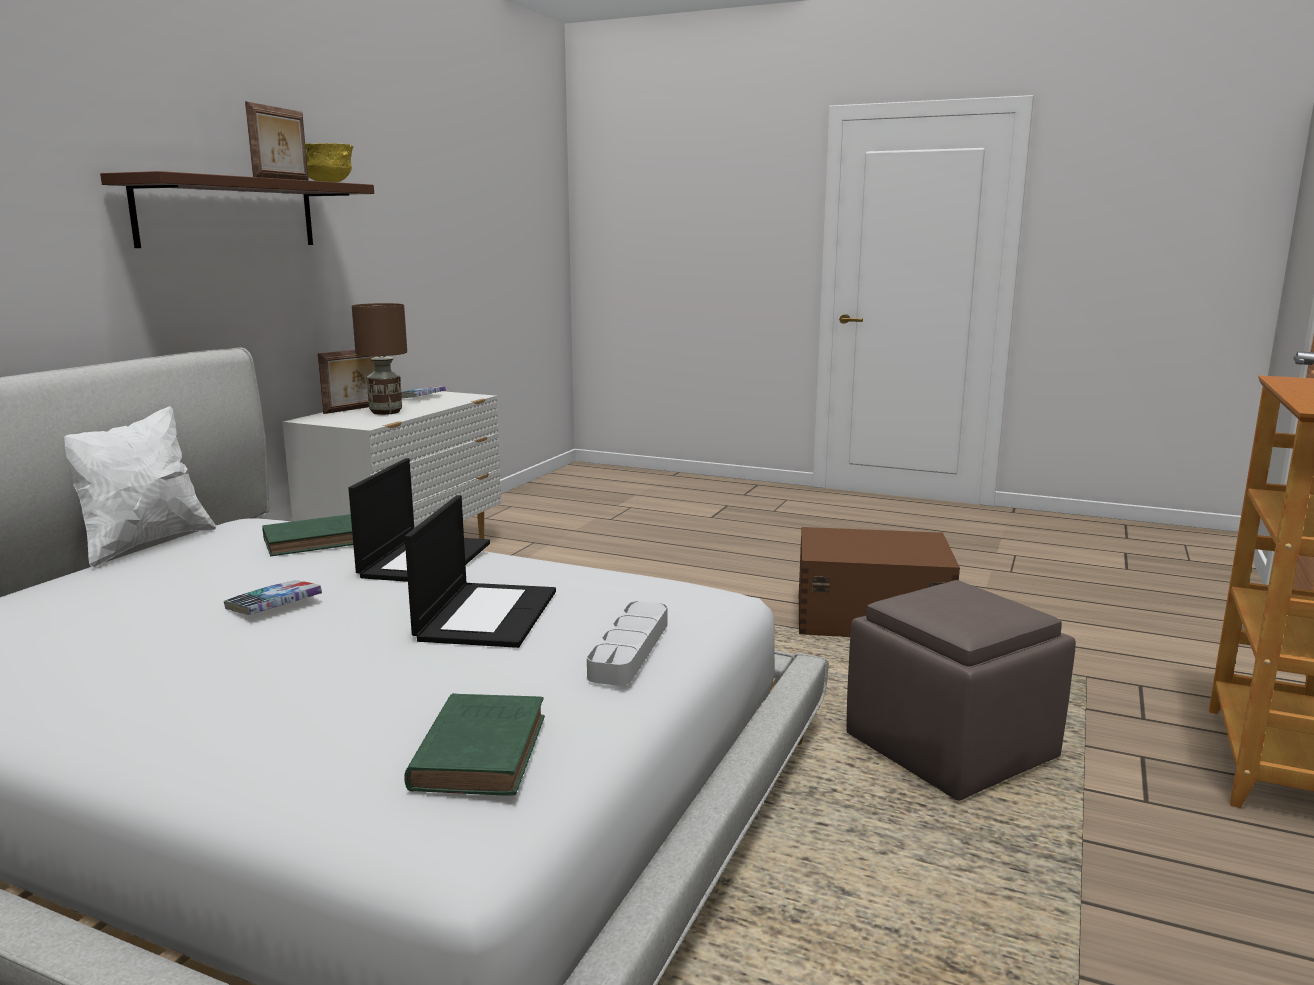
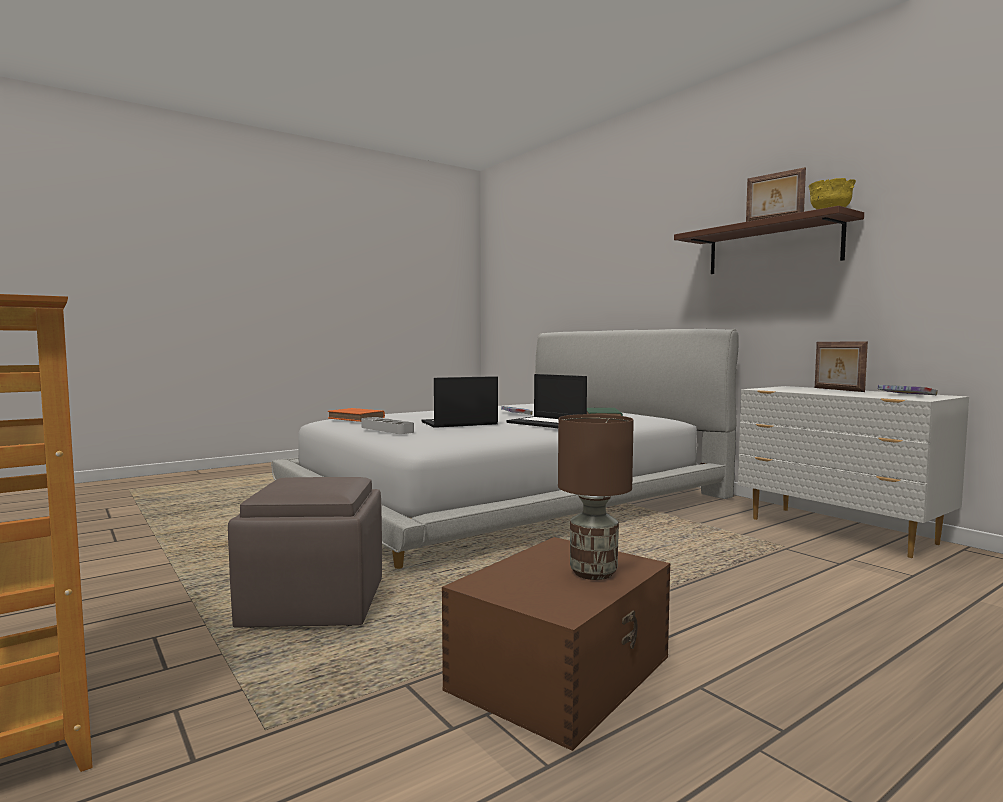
camera: 120 degrees right, 10 degrees down
(143, 544) = (635, 412): white pillow -> none
(386, 412) = (819, 391): brown table lamp -> brown table lamp (593, 573)
(481, 750) = (357, 418): green book -> orange book
(486, 614) = (458, 423): laptop -> laptop turned 120 degrees clockwise

